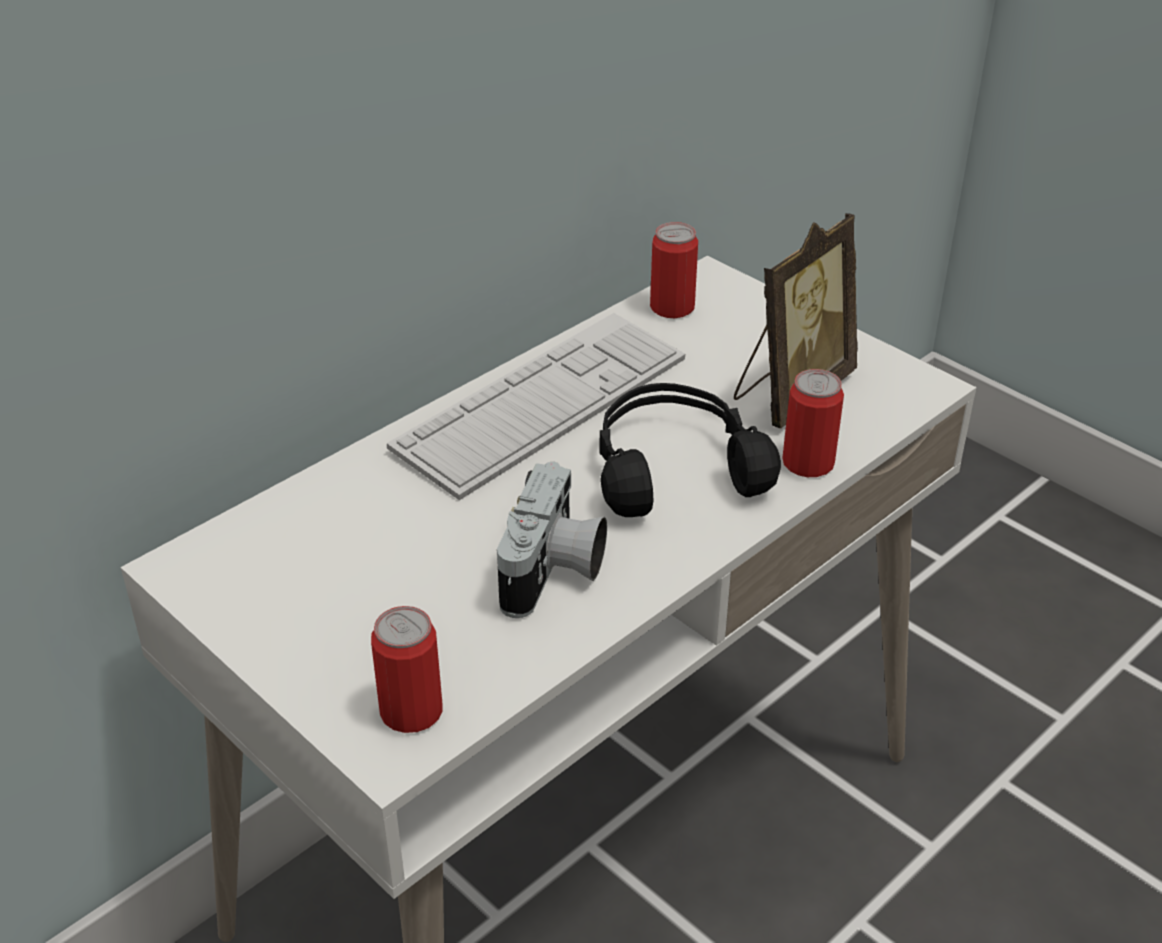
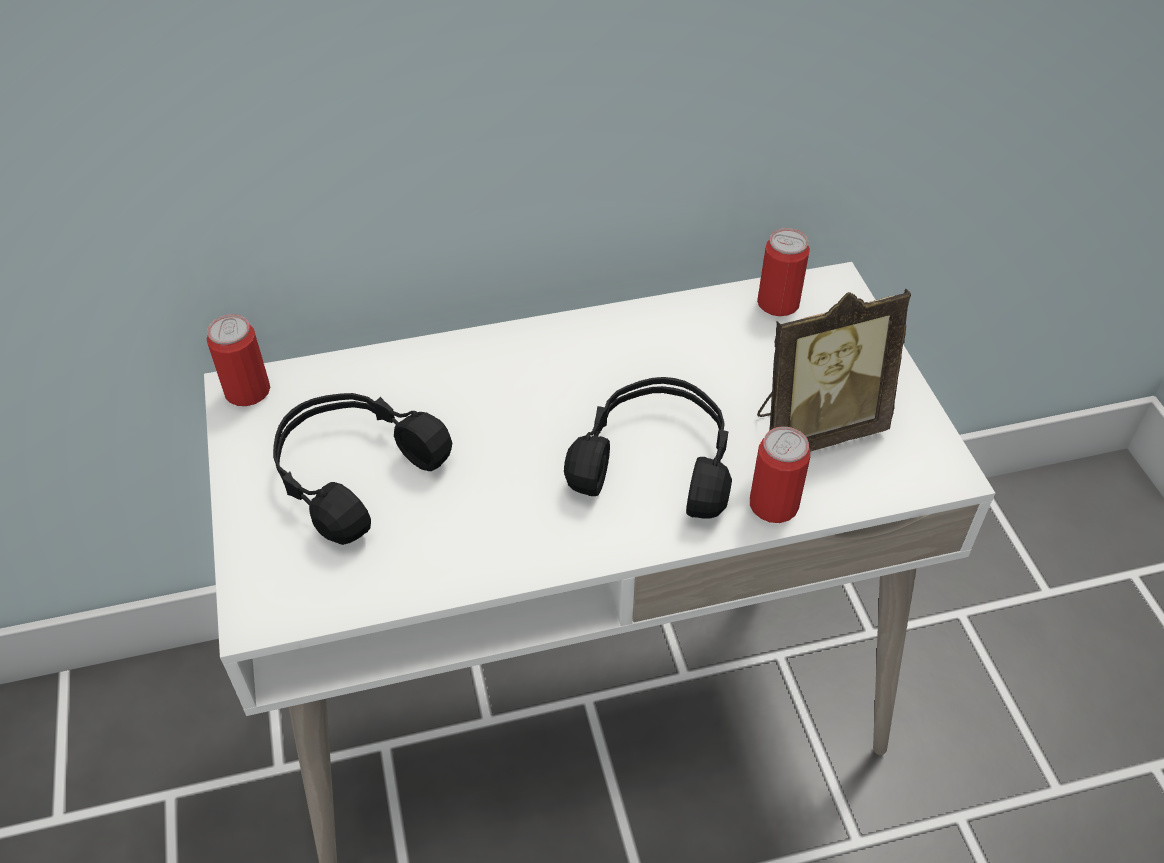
camera: 30 degrees right, 10 degrees up
(379, 591) = (352, 473): none -> black headphones
(411, 711) = (297, 587): can -> can (247, 391)
(542, 404) = (598, 356): keyboard -> none
(554, 572) = (488, 515): camera -> none

